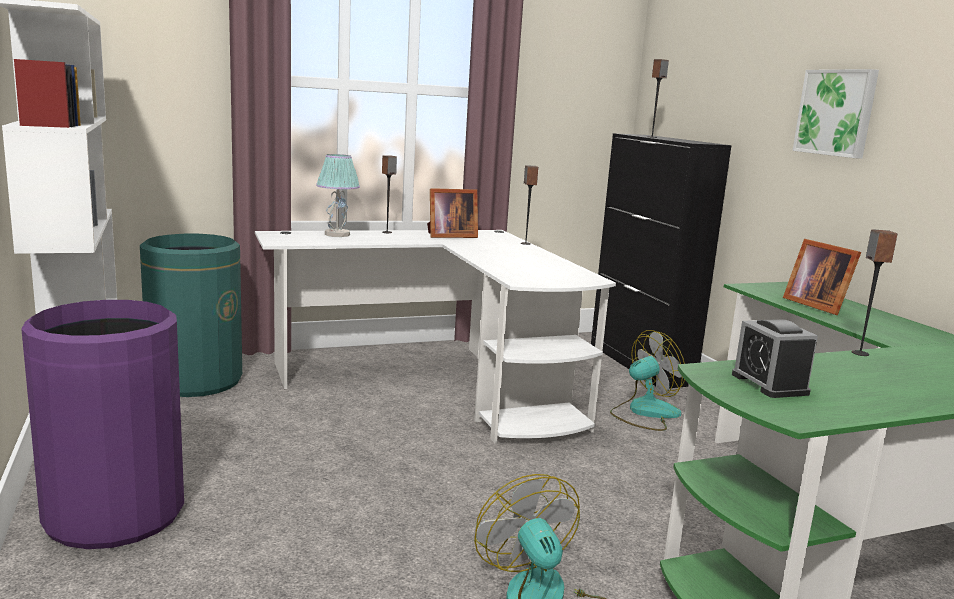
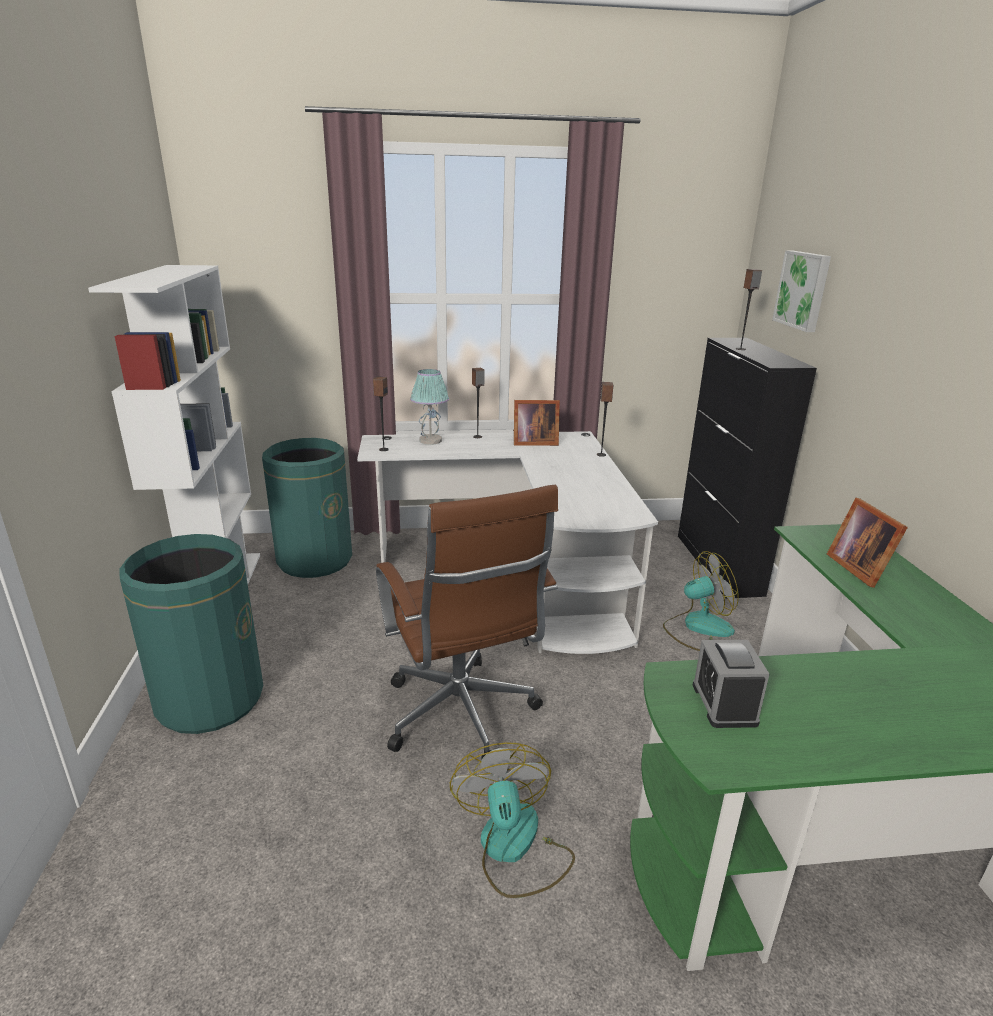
camera: 15 degrees right, 10 degrees up
(115, 514) = (210, 699): purple trash can -> green trash can
(436, 503) = (462, 718): none -> brown office chair
(837, 113) = (920, 356): picture -> picture (803, 290)
(859, 353) = (860, 657): speaker -> speaker (383, 449)

